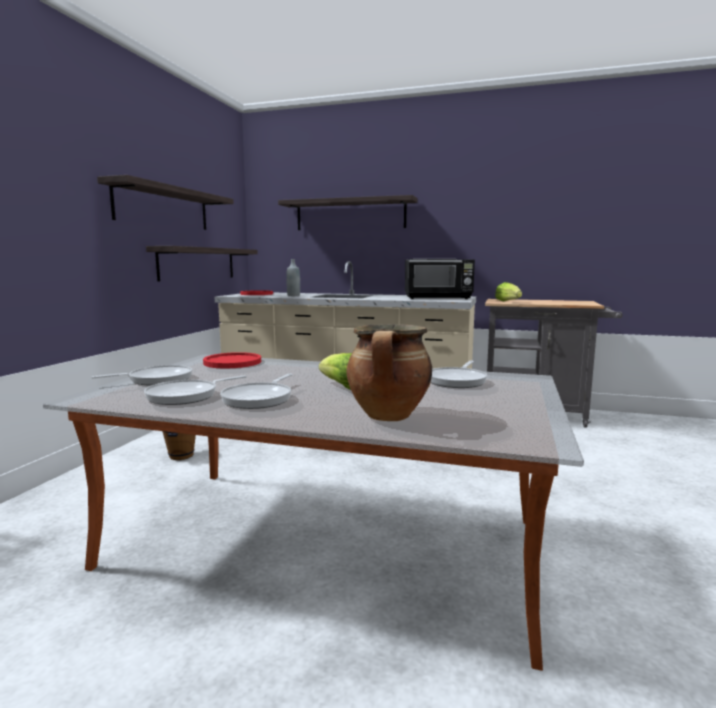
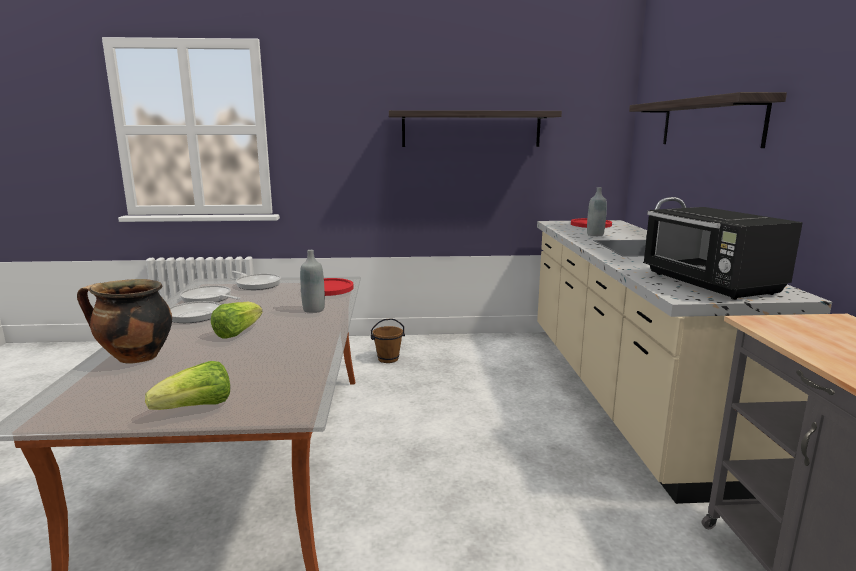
camera: 70 degrees right, 5 degrees up
(198, 263) = (520, 184): shelf -> none
(301, 368) = (313, 309): none -> grey bottle
(457, 380) = (273, 372): frying pan -> none
(508, 301) = (796, 329): lettuce -> lettuce (196, 408)

